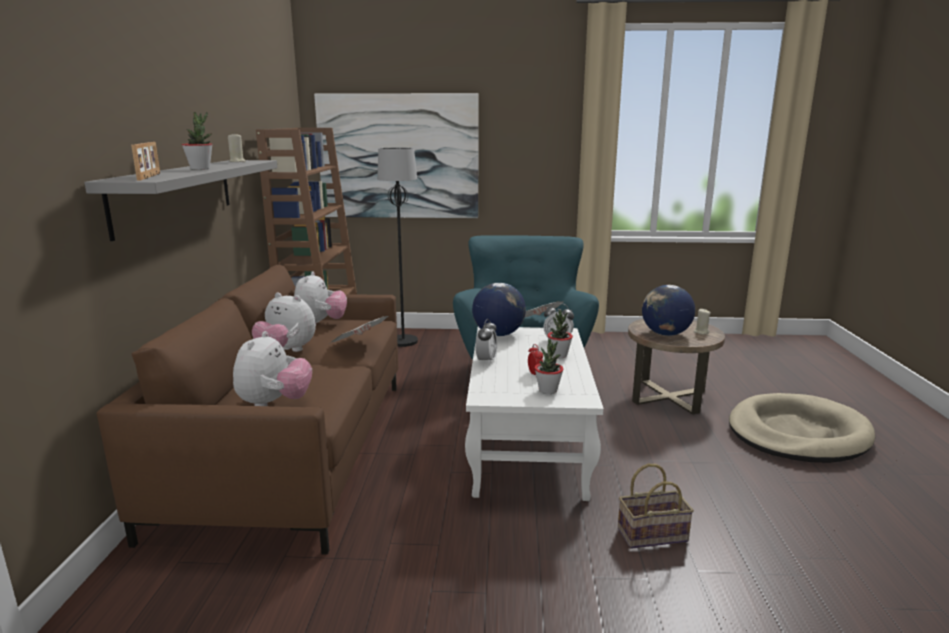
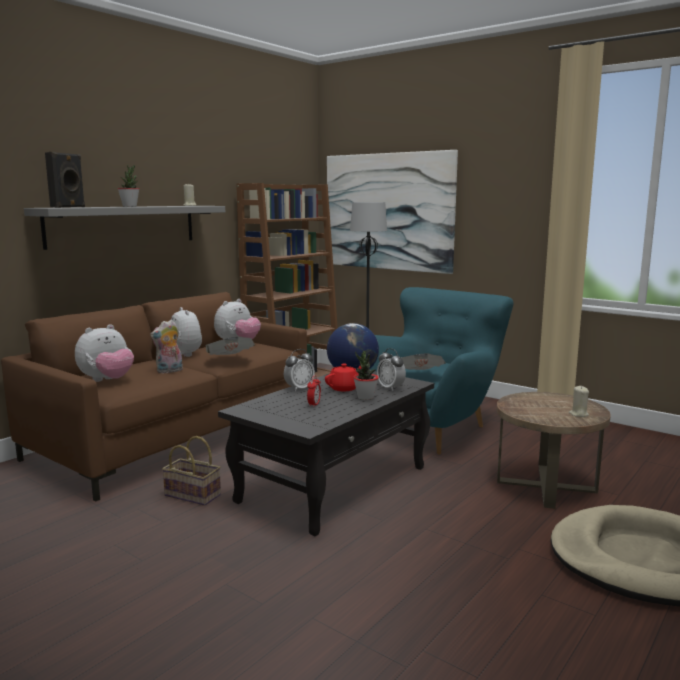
camera: 35 degrees right, 5 degrees down
(150, 176) = (69, 207): picture frame -> black speaker
(321, 373) = (169, 371): none -> plush toy
(523, 350) = (344, 388): none -> red teapot
(527, 446) = (334, 483): white coffee table -> black coffee table
(548, 390) = (296, 417): potted plant -> none
(653, 534) = (324, 578): basket -> basket (194, 495)
(665, 334) = (531, 408): globe -> none

